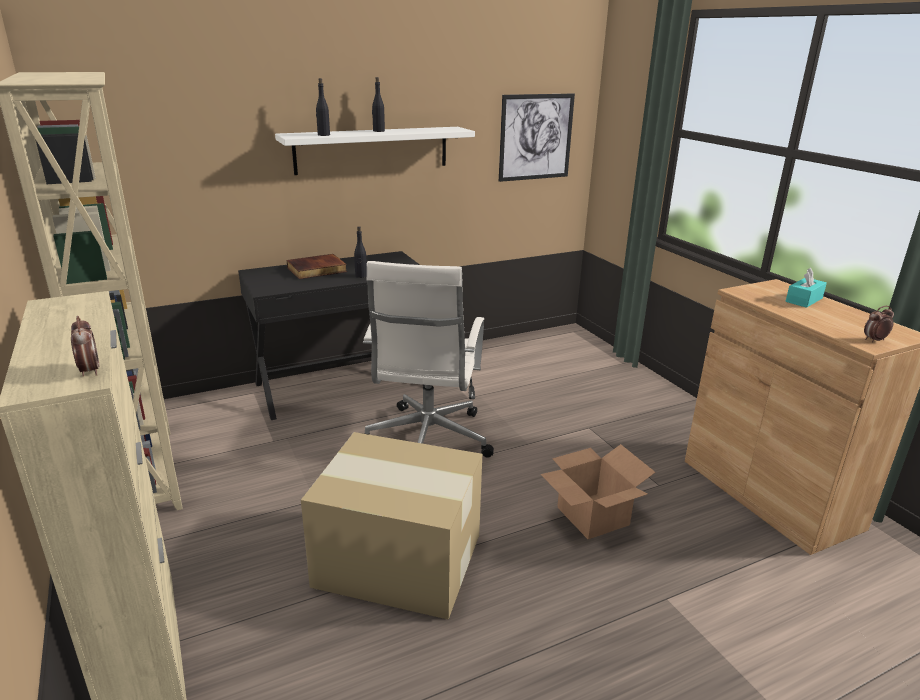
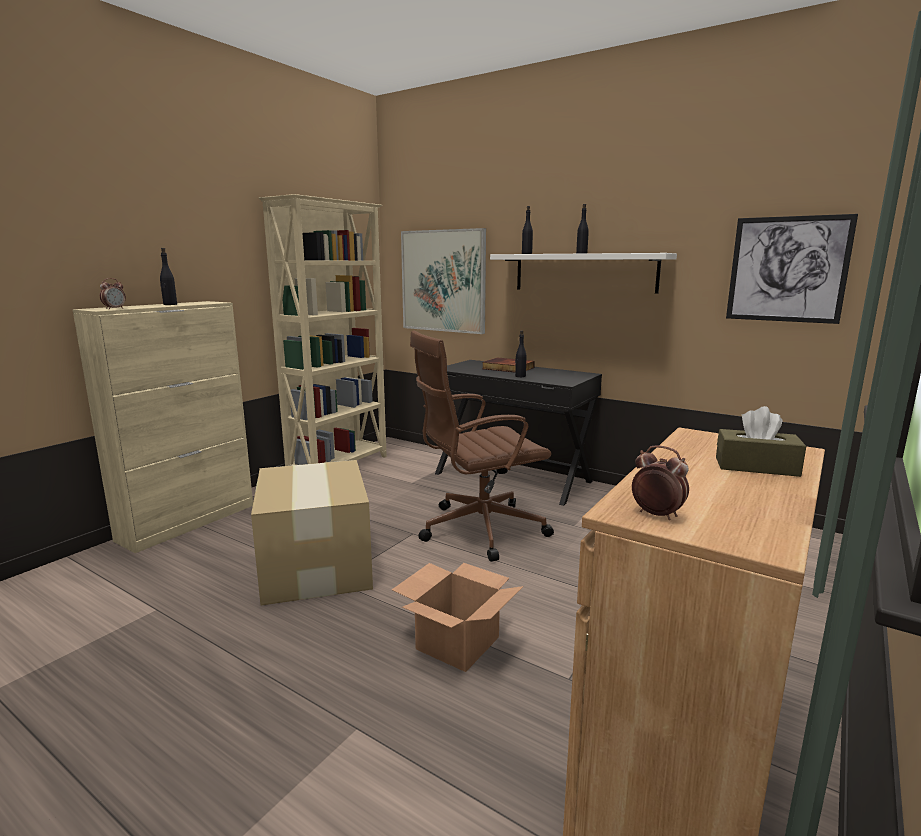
camera: 60 degrees right, 10 degrees down
(67, 329) = (170, 304): none -> black bottle
(175, 174) = (443, 281): none -> picture
(426, 442) = (478, 529): white office chair -> brown office chair
(804, 300) = (756, 466): turquoise tissue box -> brown tissue box

